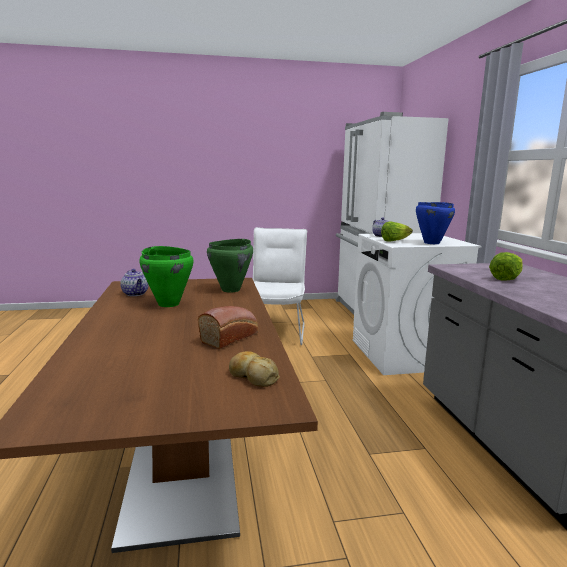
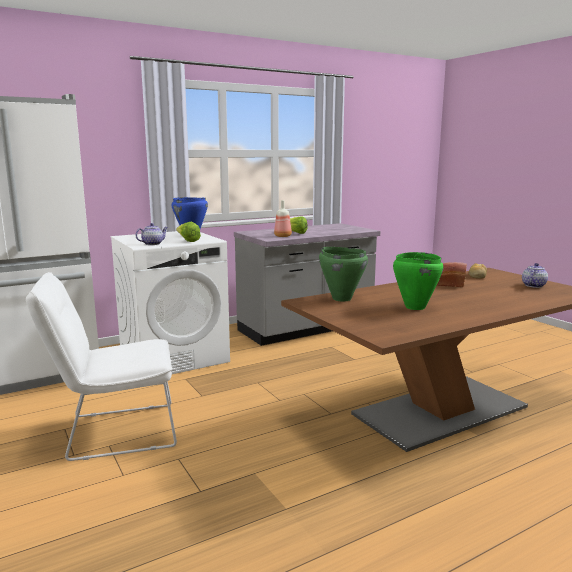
camera: 110 degrees left, 0 degrees up
(135, 294) = (409, 323): teapot -> teapot (533, 285)
(472, 272) = (283, 236): none -> bottle

